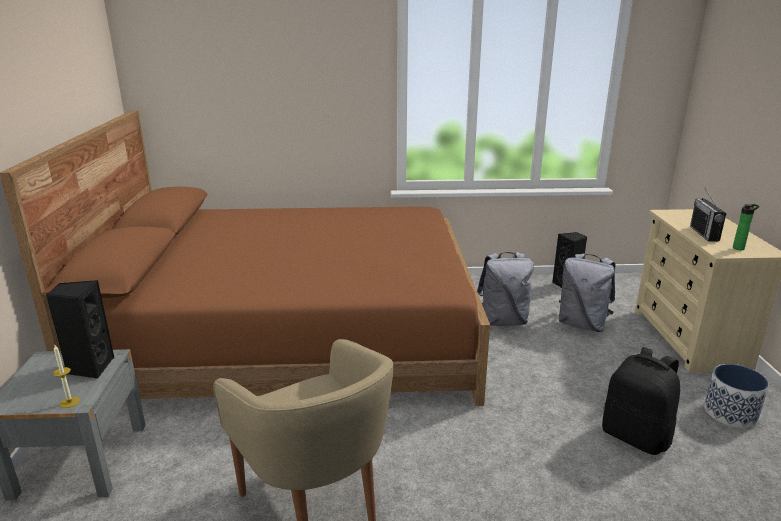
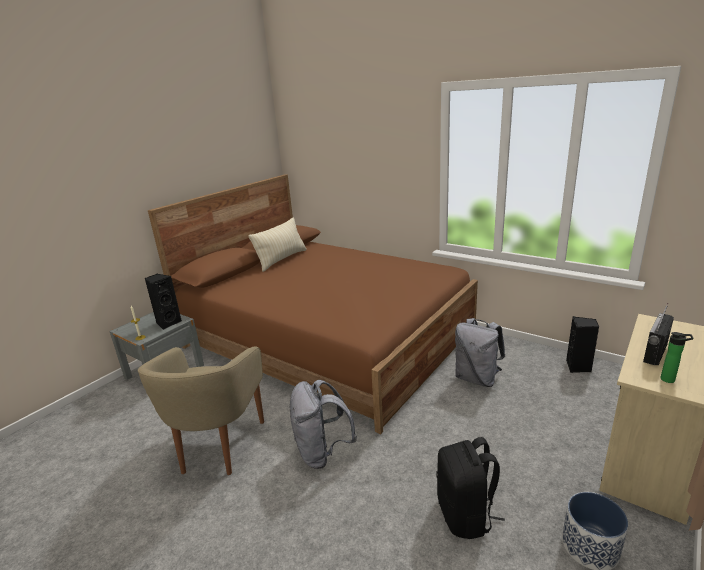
camera: 40 degrees right, 0 degrees up
(190, 237) = (282, 259): none -> beige pillow
(582, 324) = (546, 406): grey backpack -> grey backpack (322, 452)

